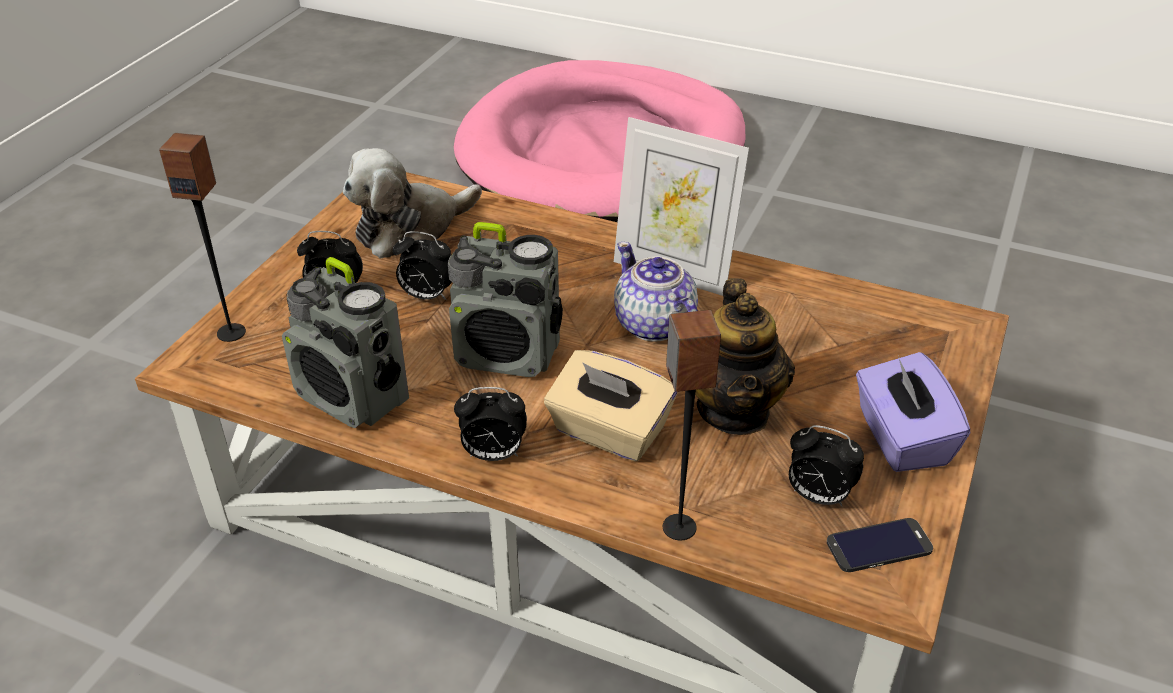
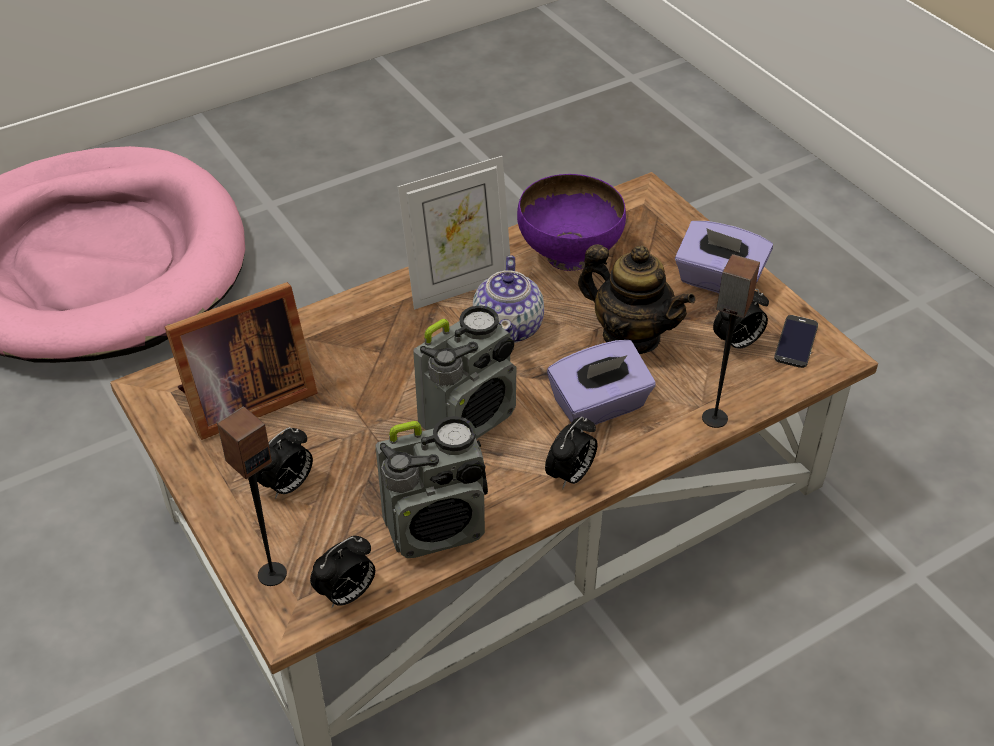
camera: 55 degrees left, 5 degrees up
(410, 229) = (243, 400): plush toy -> picture frame
(427, 296) = (348, 430): alarm clock -> alarm clock (346, 594)
(609, 432) = (599, 406): beige tissue box -> purple tissue box
(654, 325) = (509, 327): teapot -> teapot turned 90 degrees counterclockwise
(798, 317) = (568, 257): none -> purple bowl

